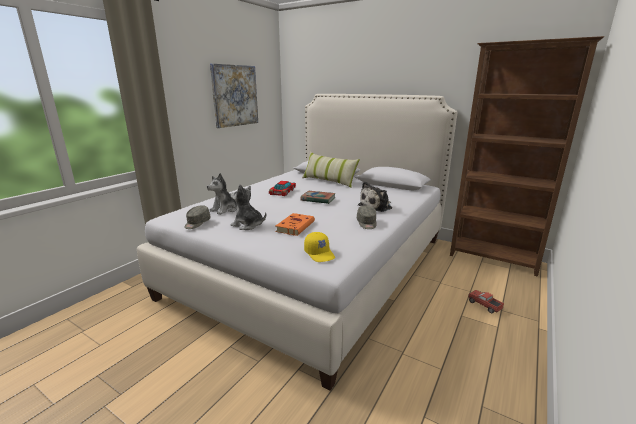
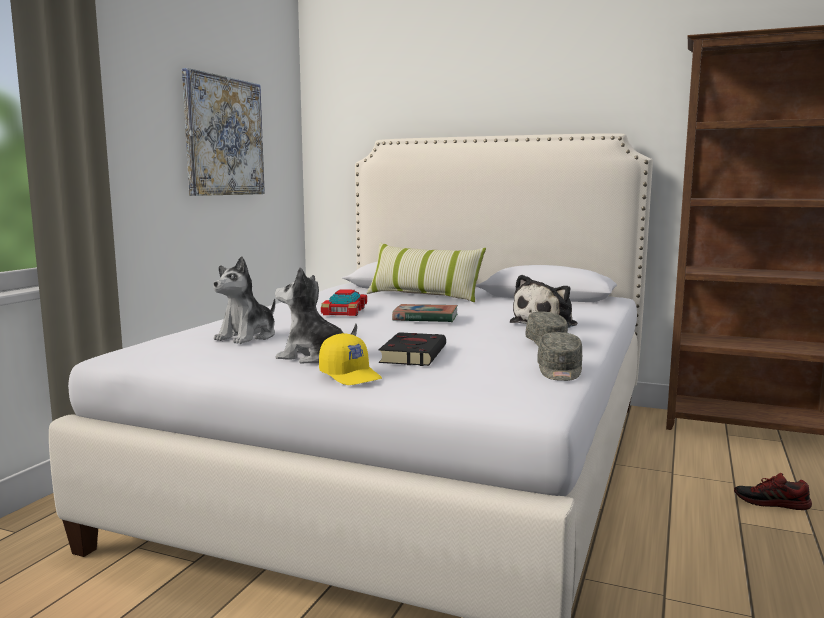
camera: 10 degrees left, 10 degrees down
(197, 223) = (200, 358): grey cap -> grey cap (559, 371)
(295, 226) = (413, 354): orange book -> black book
(320, 254) = (497, 387): yellow cap -> yellow cap (351, 375)
(484, 306) = (771, 503): toy truck -> shoe

